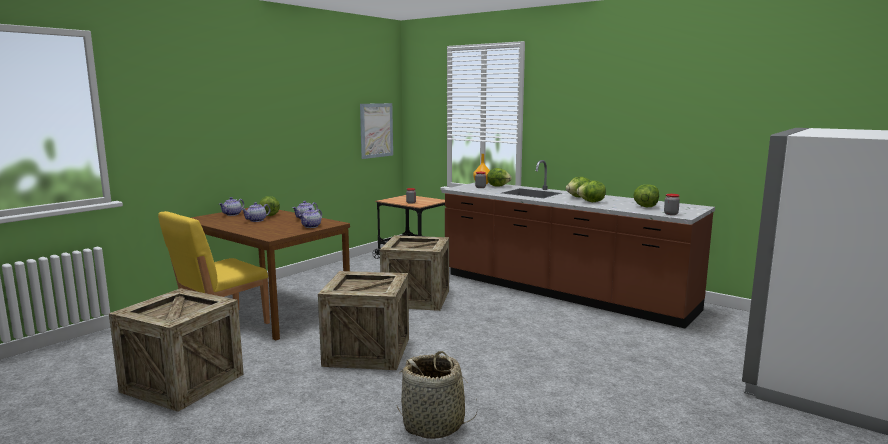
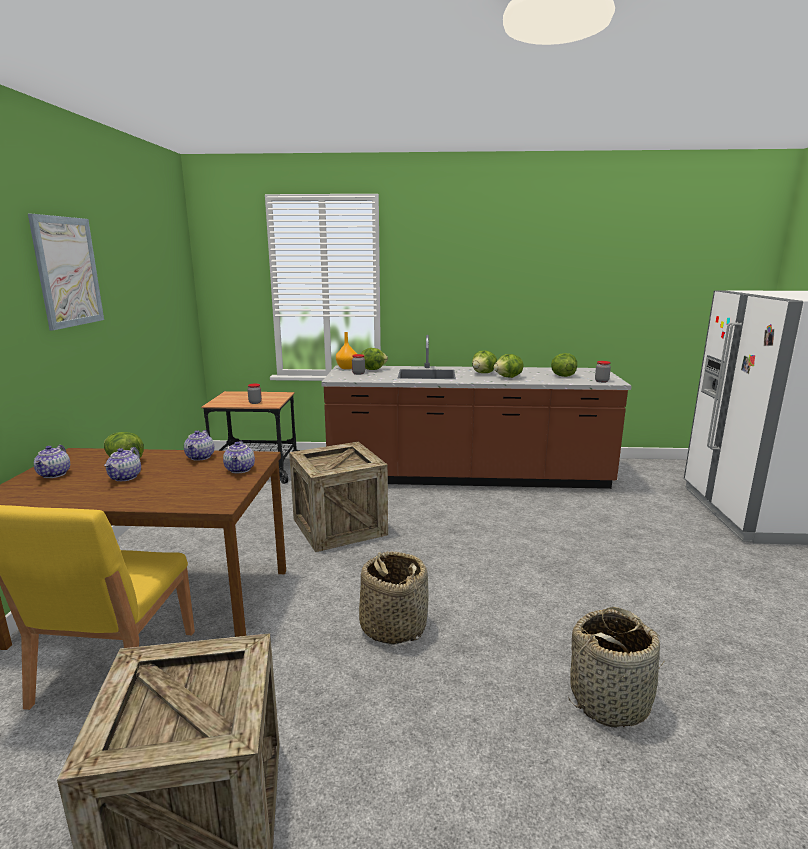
camera: 35 degrees left, 5 degrees up
(367, 352) = (393, 626): crate -> basket
(376, 130) = (176, 309): picture -> picture (67, 272)

